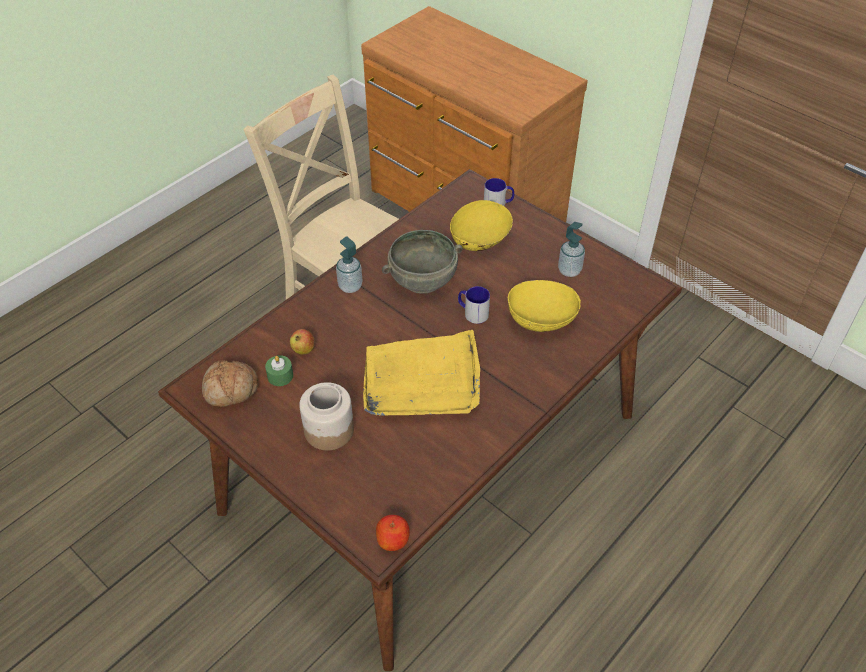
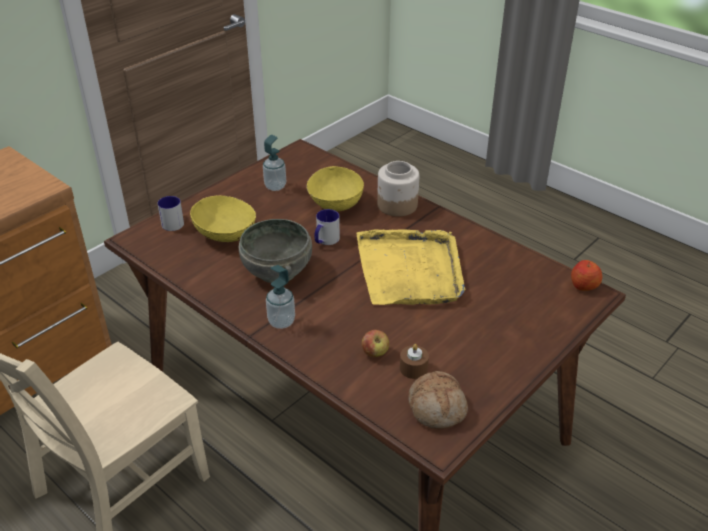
camera: 90 degrees left, 10 degrees down
(280, 376) = (413, 368): green candle -> brown candle
(328, 430) = (478, 328): jar -> jar (397, 205)

